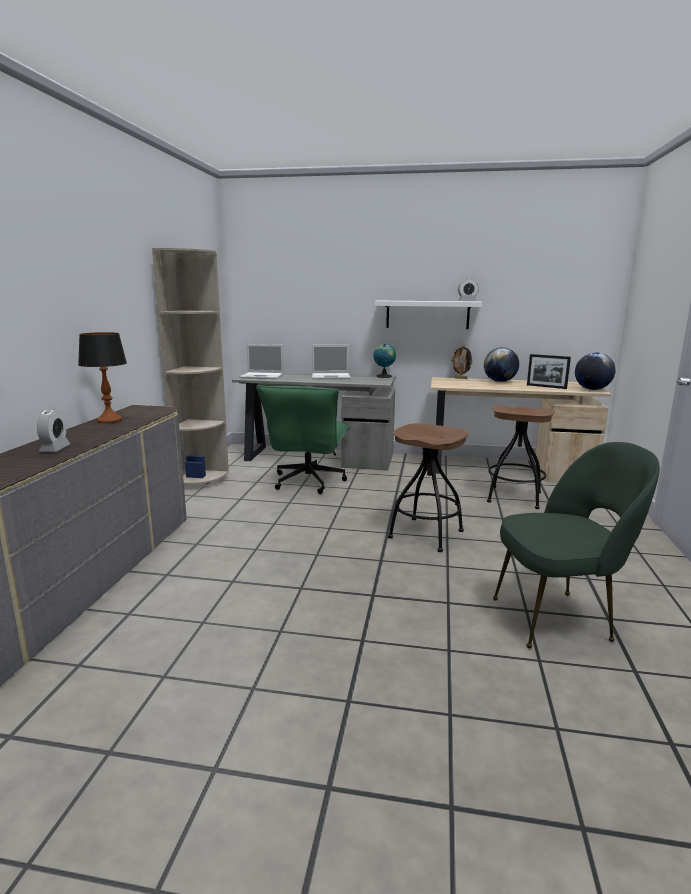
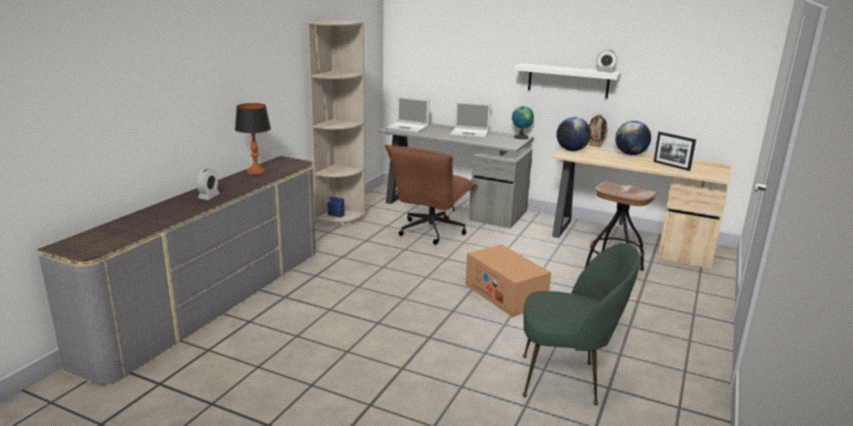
camera: 15 degrees right, 5 degrees up
(308, 481) = (431, 230): green office chair -> brown office chair
(426, 534) = (505, 294): brown stool -> cardboard box
(592, 389) = (716, 174): globe -> globe (571, 150)

